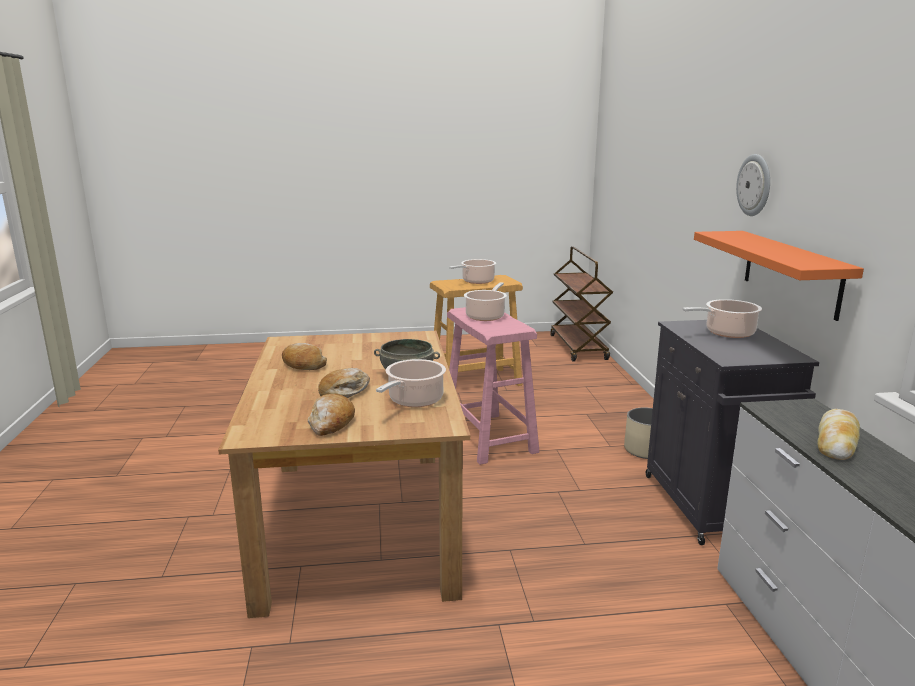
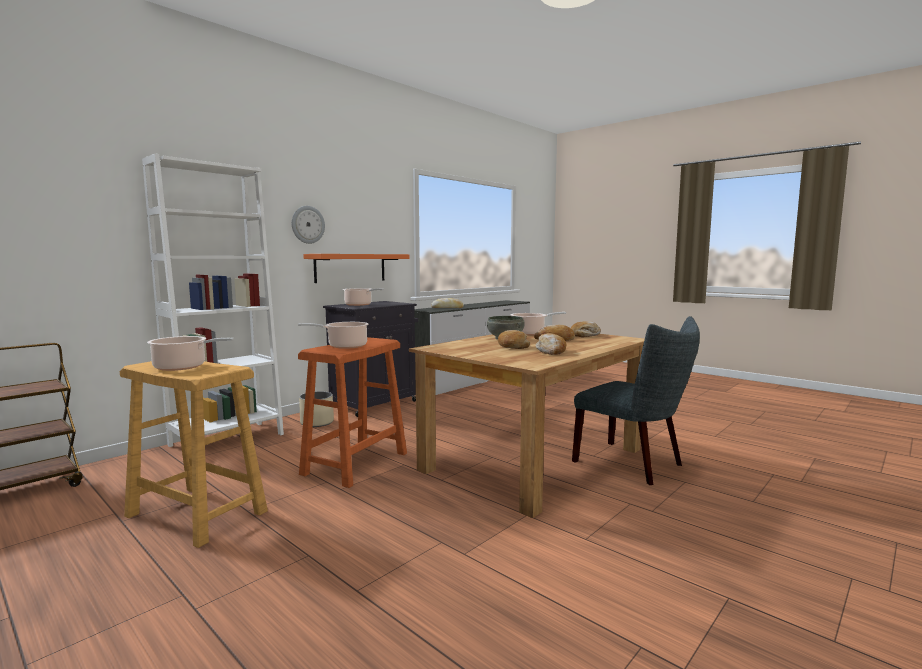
camera: 130 degrees left, 10 degrees down
(238, 576) = (634, 464): none -> grey chair
(359, 361) = (512, 346): none -> bread
(488, 438) = (356, 463): pink stool -> orange stool
(628, 405) = (227, 439): none -> white bookcase

